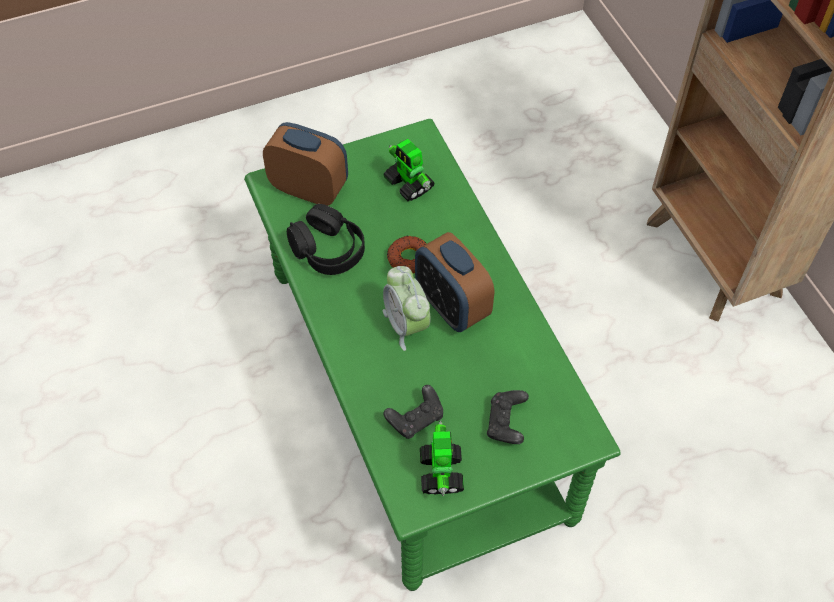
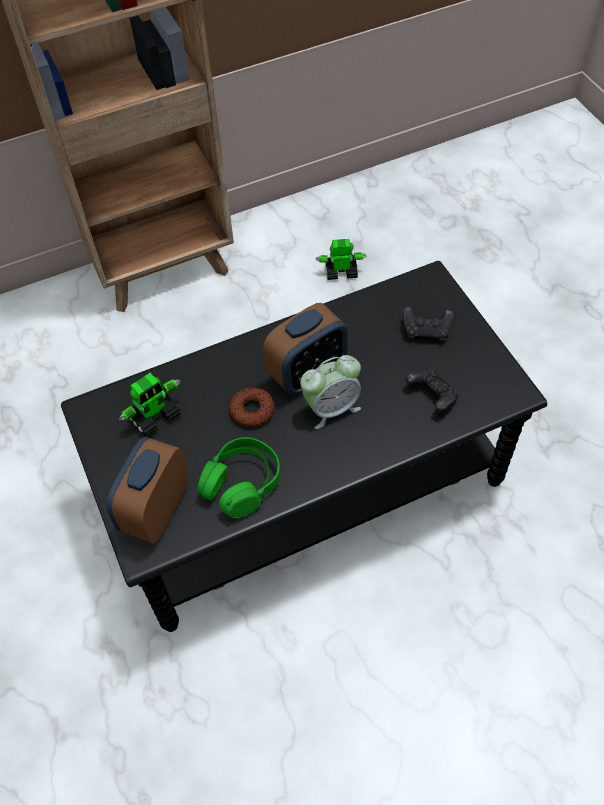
camera: 90 degrees left, 0 degrees up
(328, 250) = (242, 483): black headphones -> green headphones
(417, 392) = (307, 487): green coffee table -> black coffee table
(441, 471) = (480, 374): toy robot -> toy robot (340, 271)

